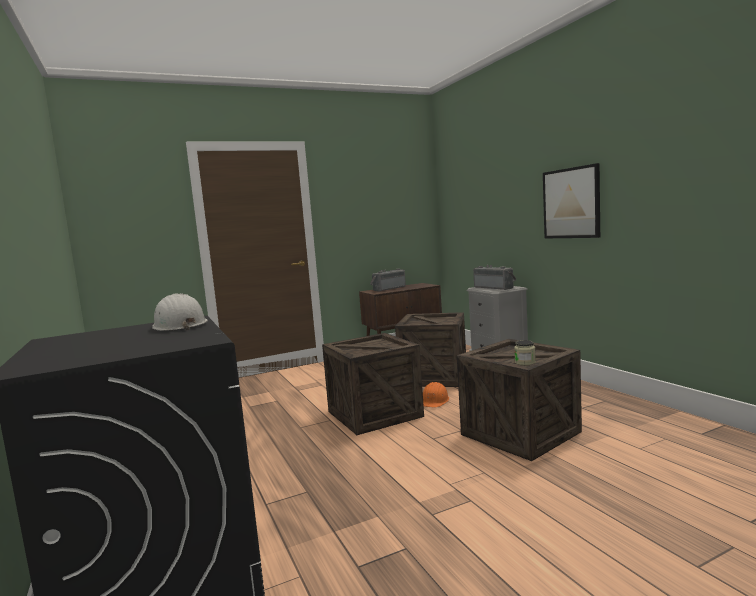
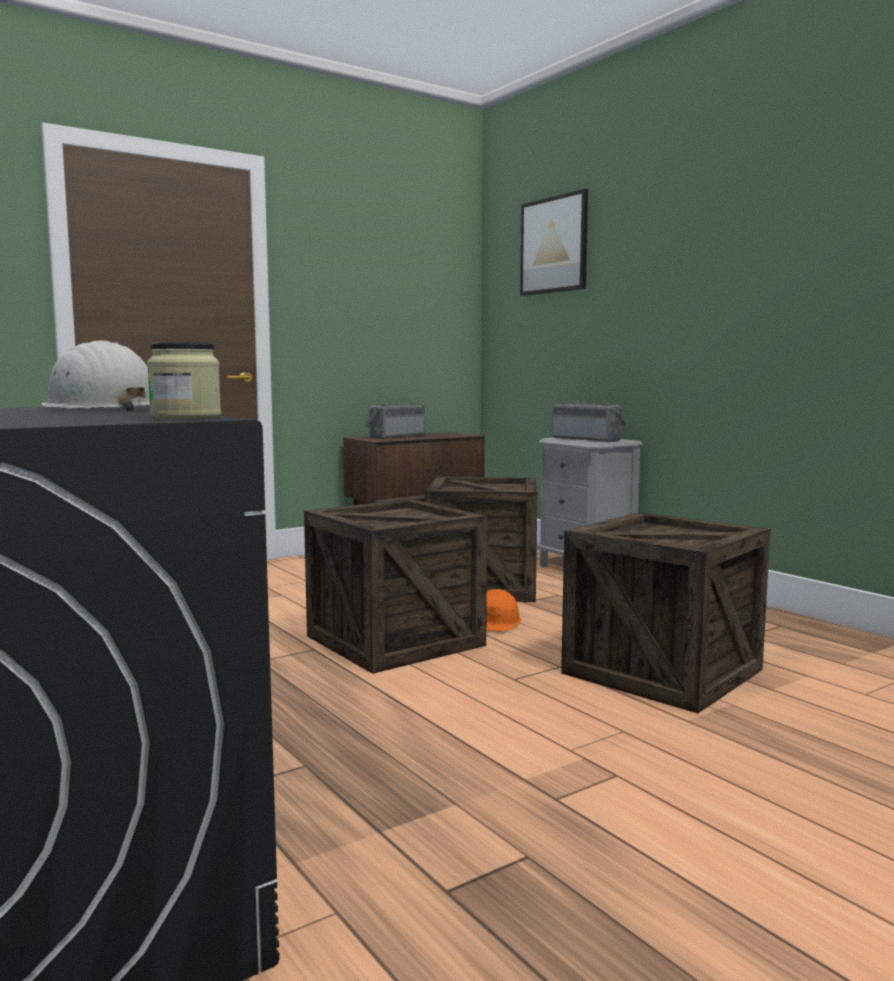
camera: 10 degrees left, 0 degrees up
(525, 362) = (687, 545): jar -> jar (186, 416)
(571, 203) = (733, 298): picture -> picture (554, 245)

